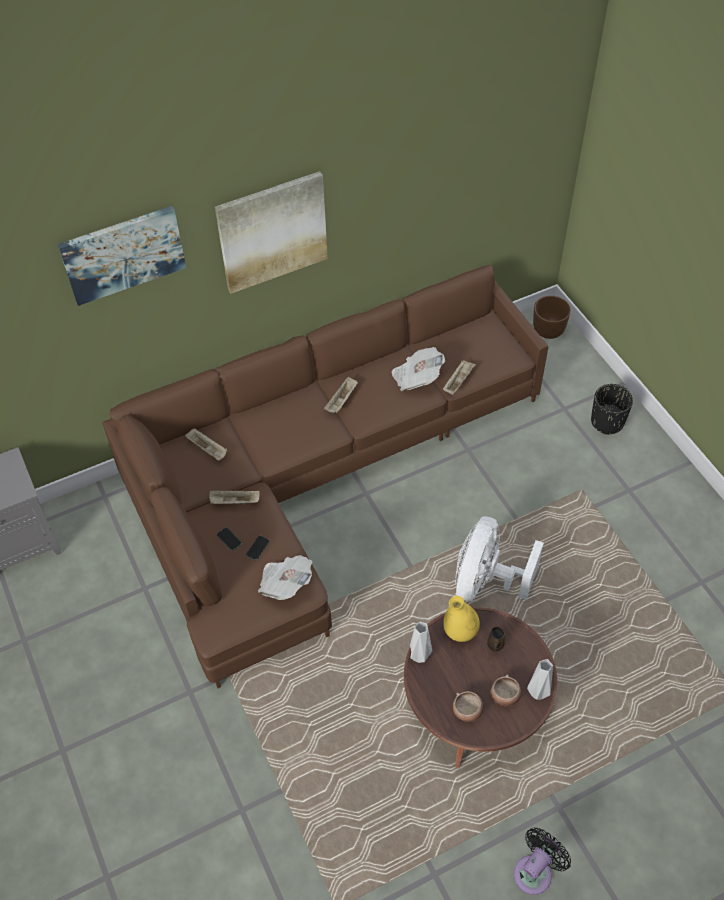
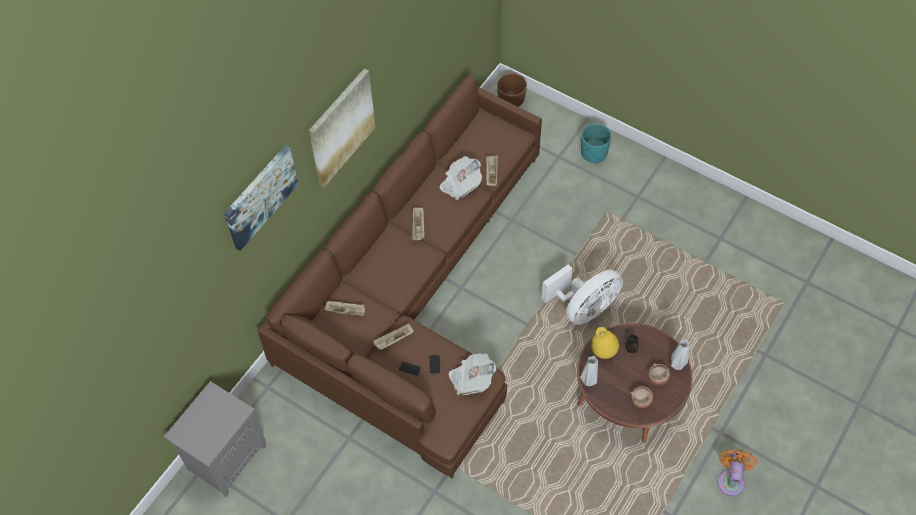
camera: 30 degrees left, 5 degrees up
(486, 581) = (584, 308): white fan -> white fan turned 120 degrees counterclockwise
(535, 871) = (731, 479): black fan -> orange fan
(607, 422) = (594, 153): black planter -> turquoise planter

